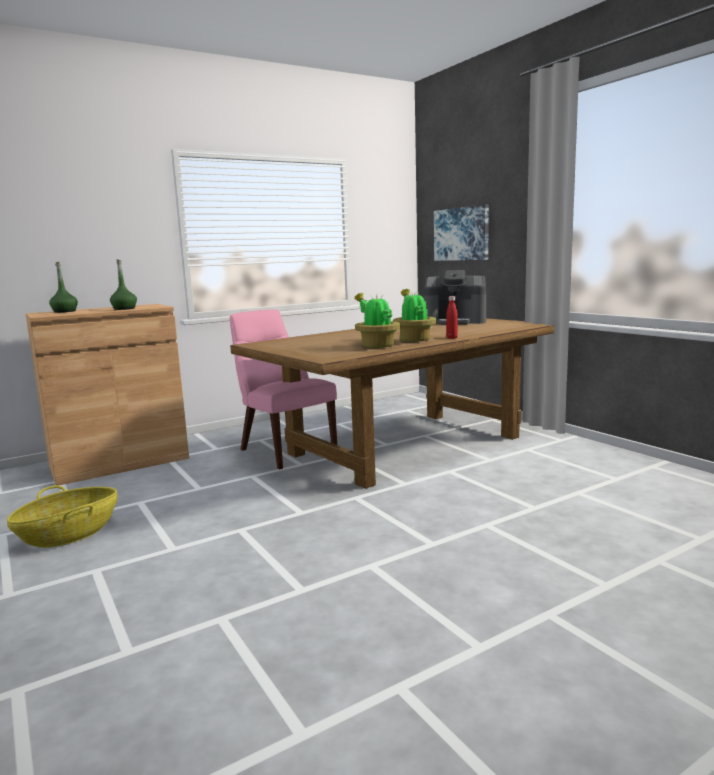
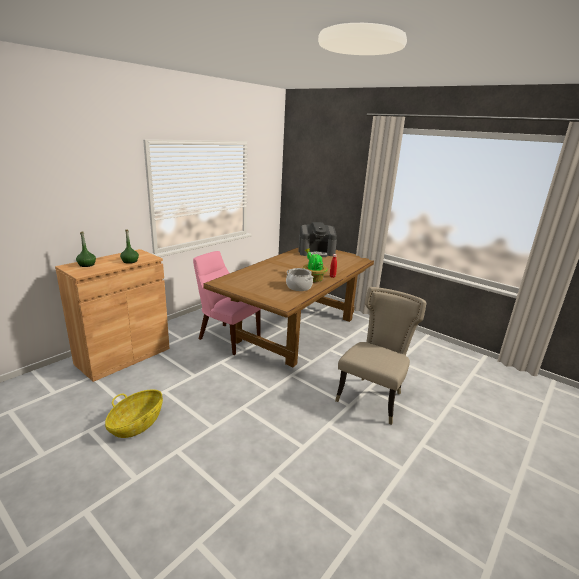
camera: 20 degrees left, 10 degrees up
(376, 346) = (298, 287): potted plant -> cooking pot
(462, 234) = (315, 194): picture -> none
(488, 537) = (373, 397): none -> beige chair

